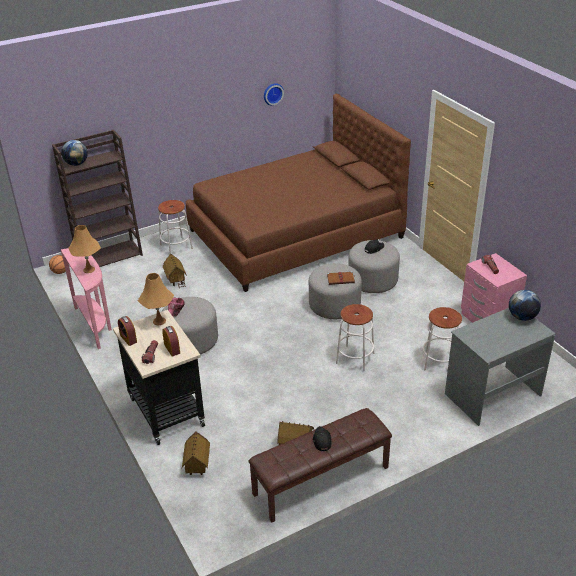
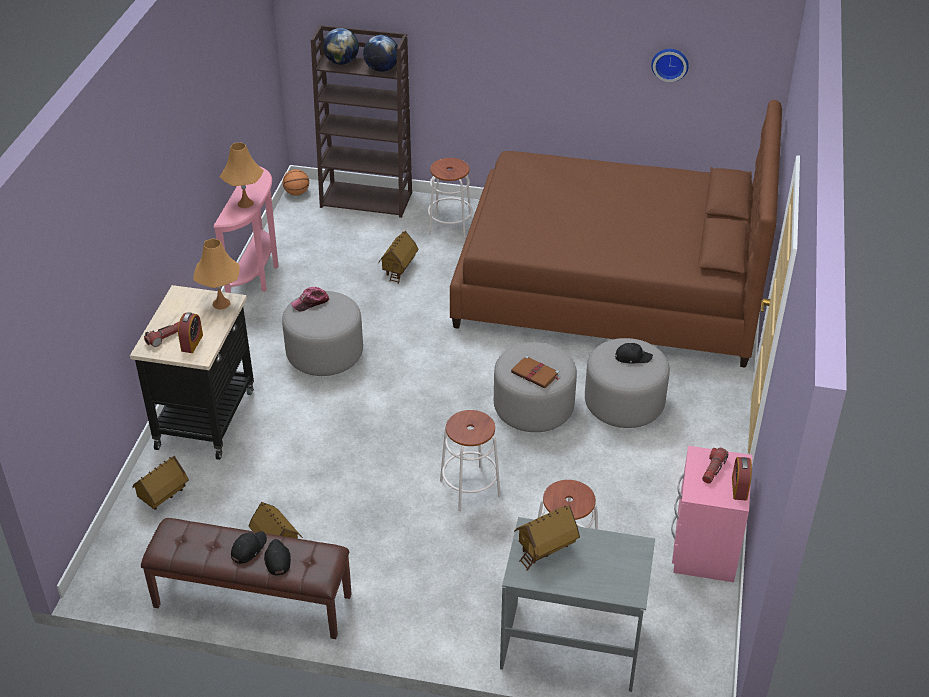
camera: 40 degrees right, 5 degrees up
(128, 338) = (169, 306): alarm clock -> alarm clock (739, 488)
(344, 435) = (277, 559): none -> black cap
(482, 336) = (545, 549): none -> toy house
(522, 317) = (634, 559): globe -> globe (382, 69)

